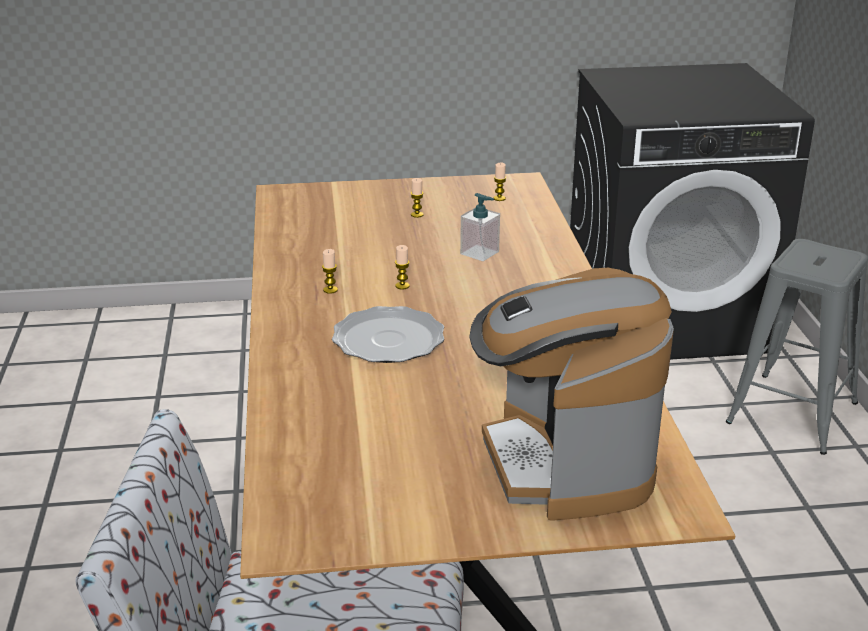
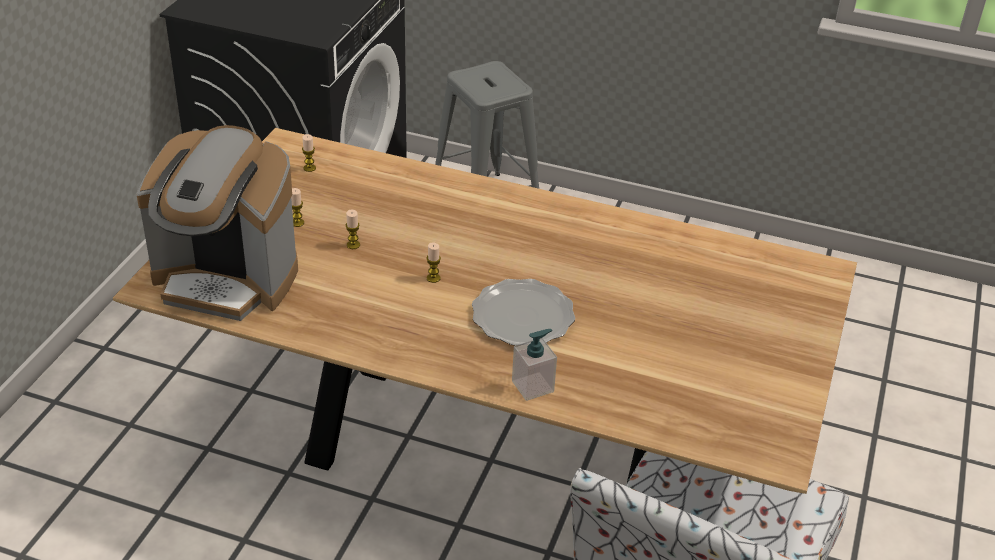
camera: 65 degrees left, 10 degrees up
(330, 290) = (406, 320): candle -> candle (353, 245)
(479, 253) = (408, 217): soap dispenser -> soap dispenser (533, 386)
(565, 463) = (749, 295): coffee machine -> coffee machine (226, 280)

